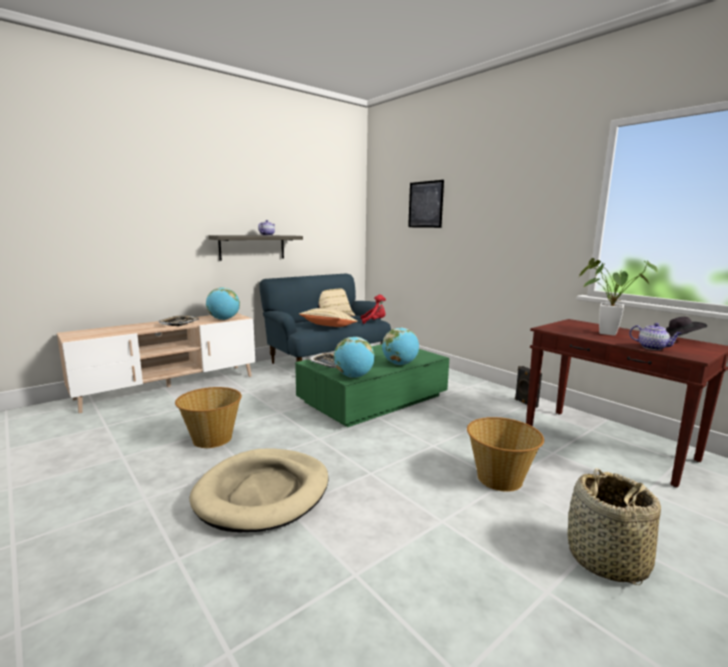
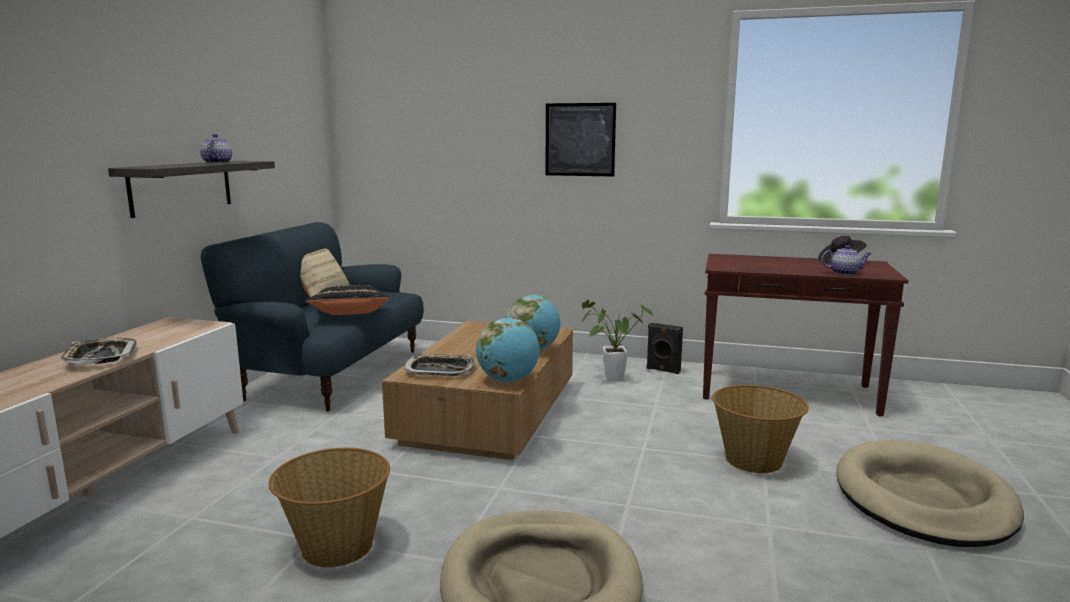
camera: 35 degrees left, 0 degrees up
(224, 319) = (180, 333): globe -> none
(328, 327) = (350, 316): beige pillow -> black pillow
(373, 399) = (489, 413): green coffee table -> brown coffee table
(374, 321) = (403, 296): red plush toy -> none
(425, 204) = (458, 105): picture -> picture (580, 139)
(602, 332) = (774, 264): potted plant -> potted plant (609, 379)
(606, 560) = (923, 499): basket -> beige dog bed

